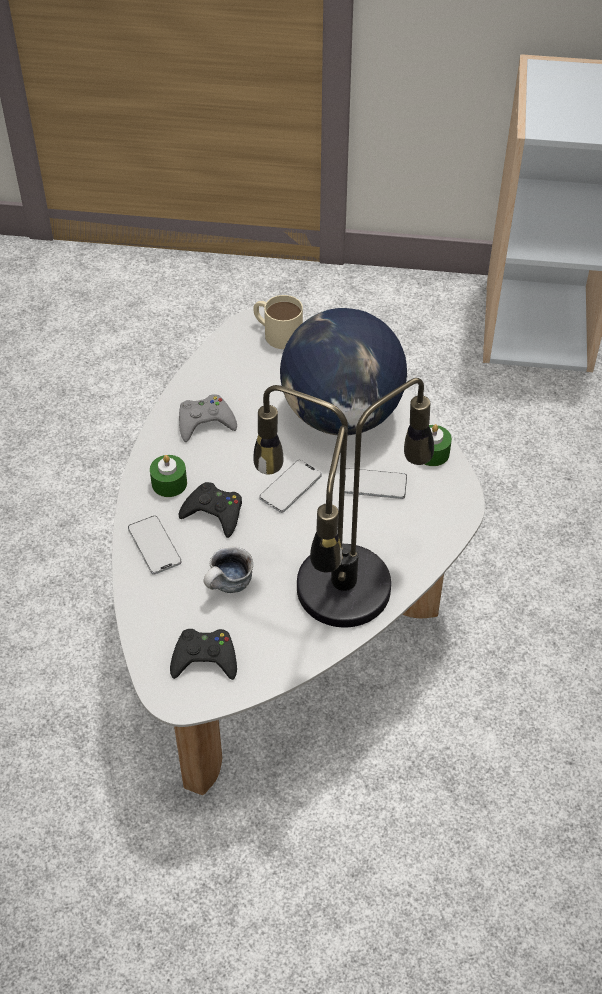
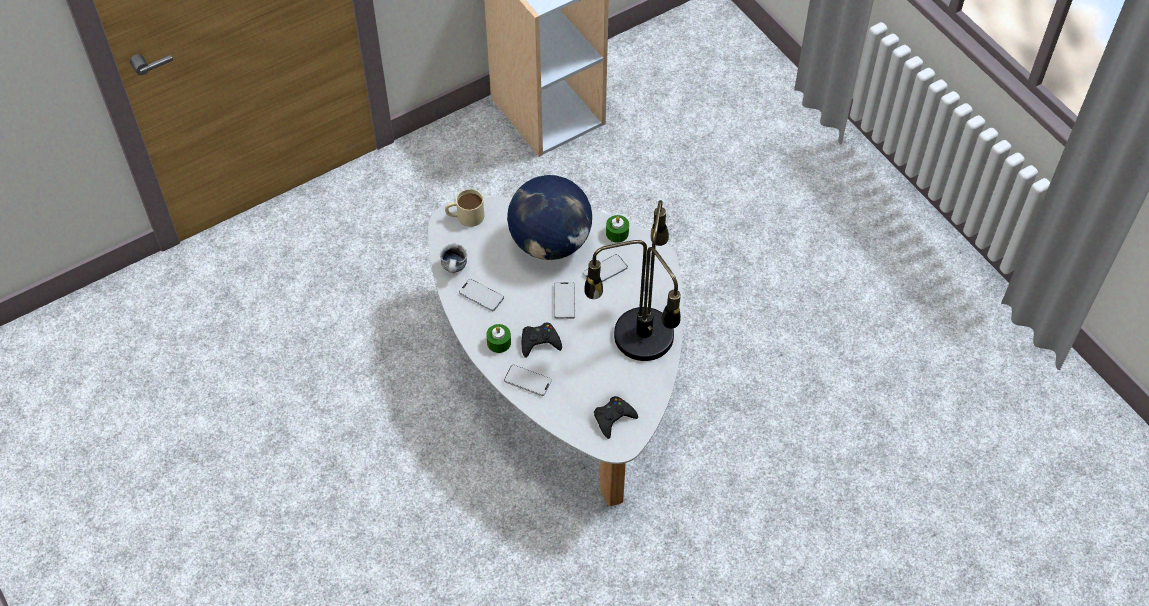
camera: 40 degrees left, 5 degrees up
(205, 422) = (481, 295): grey game controller -> phone
(228, 587) = (587, 375): mug -> mug (455, 269)

